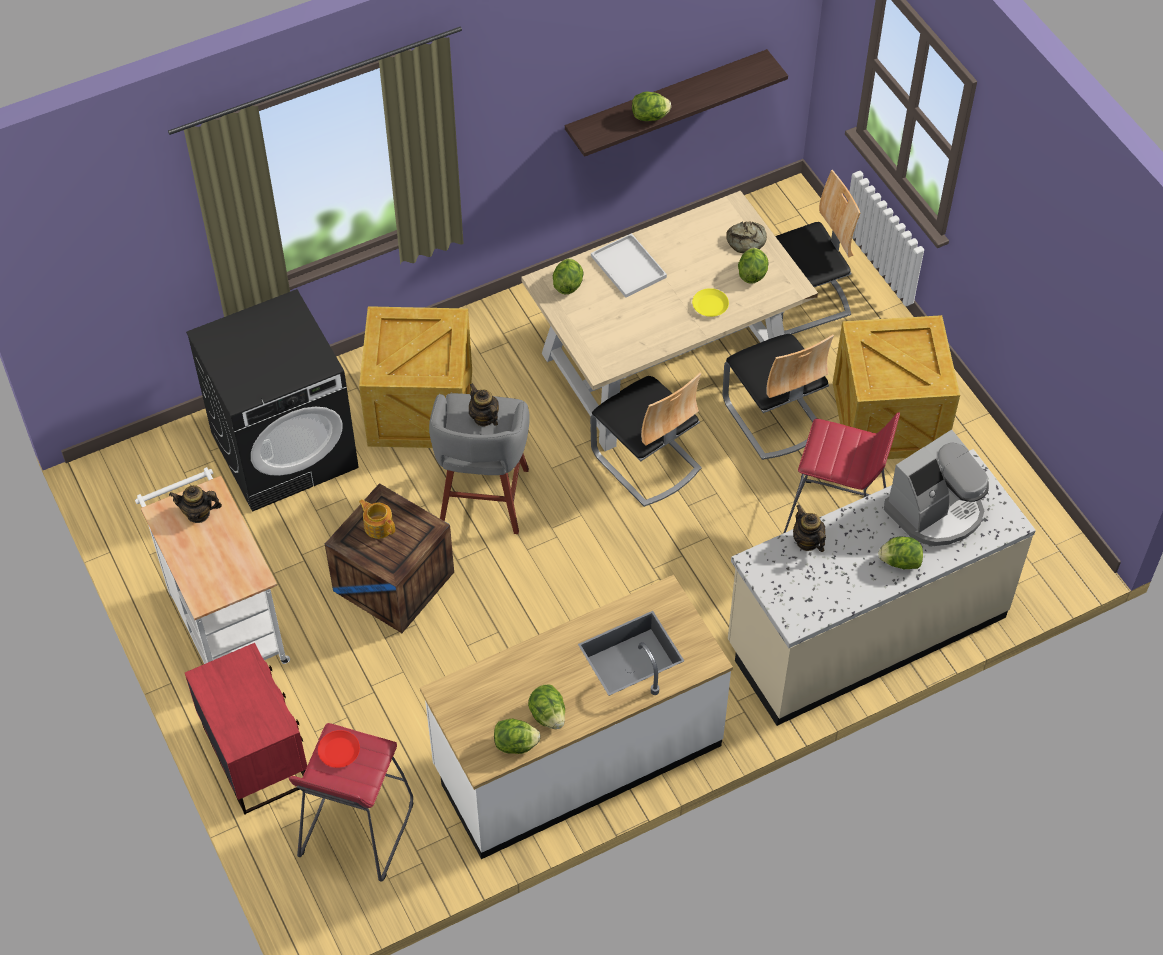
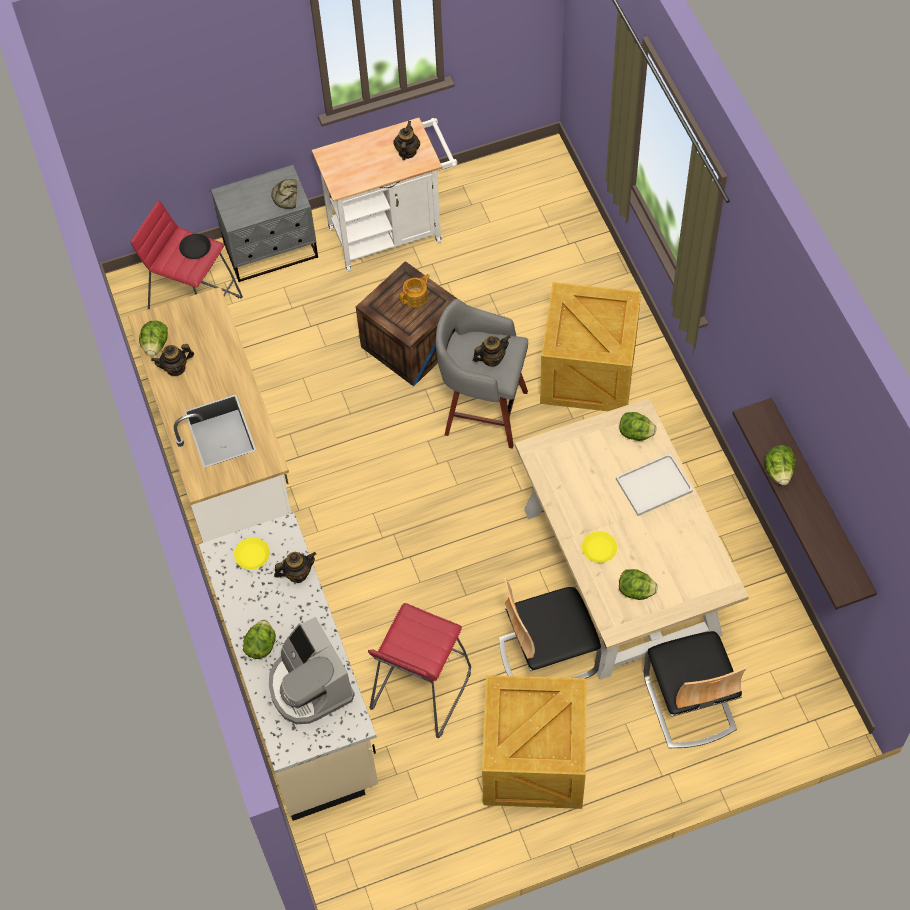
camera: 100 degrees right, 5 degrees up
(257, 754) = (271, 251): red nightstand -> grey nightstand
(285, 450) = (553, 274): black washing machine -> none
(339, 751) = (196, 249): red plate -> black plate
(548, 715) = (176, 368): lettuce -> teapot
(646, 461) = (508, 541): chair -> none
(747, 241) = (679, 592): bread -> bread (286, 196)
(794, 587) = (252, 555): none -> yellow plate

